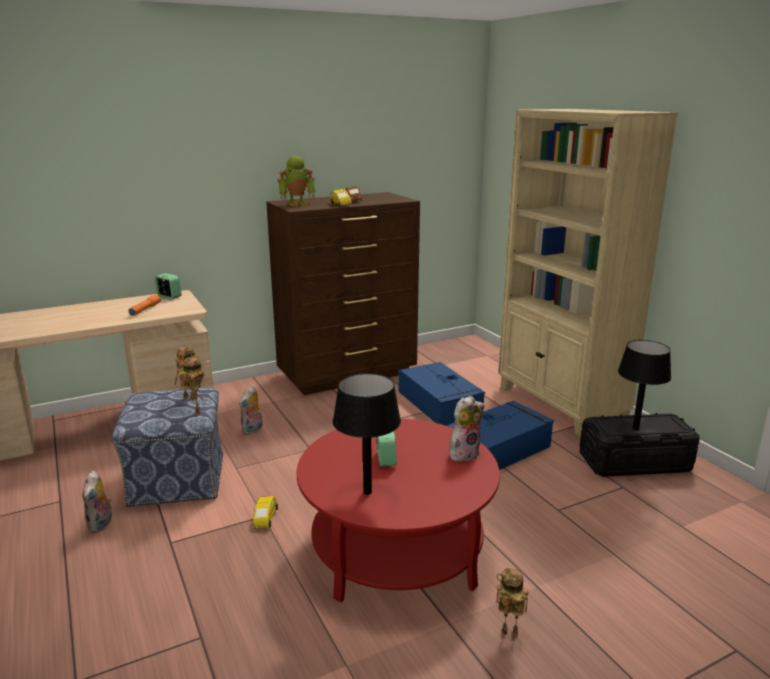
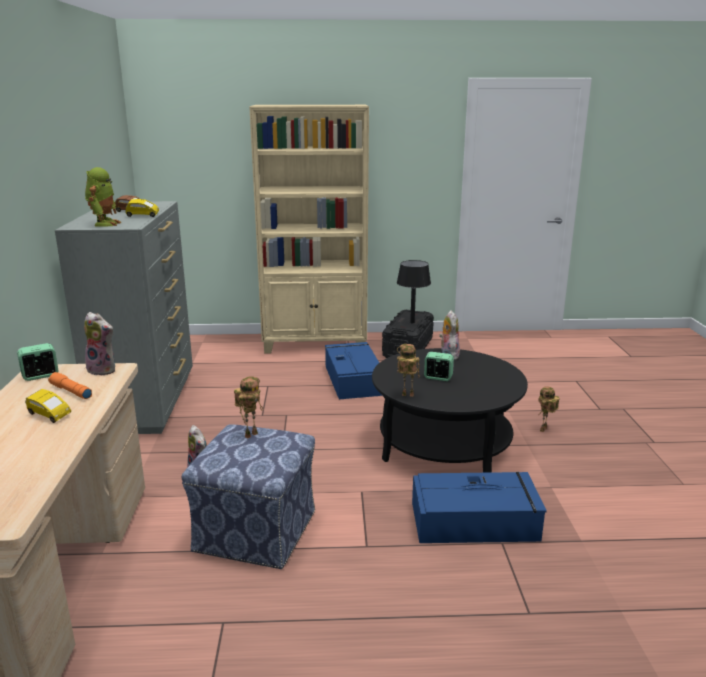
camera: 65 degrees left, 0 degrees up
(101, 525) = (302, 589): plush toy -> plush toy (104, 370)
(196, 411) = (286, 435): toy robot -> toy robot (406, 395)
(265, 519) = (367, 491): yellow toy car -> yellow toy car (49, 415)
(348, 374) = (147, 403): brown dresser -> grey dresser
(367, 492) = (478, 391): black table lamp -> none
(397, 548) = (445, 444): red coffee table -> black coffee table
(439, 404) = (261, 380): blue storage box -> blue storage box (476, 521)

